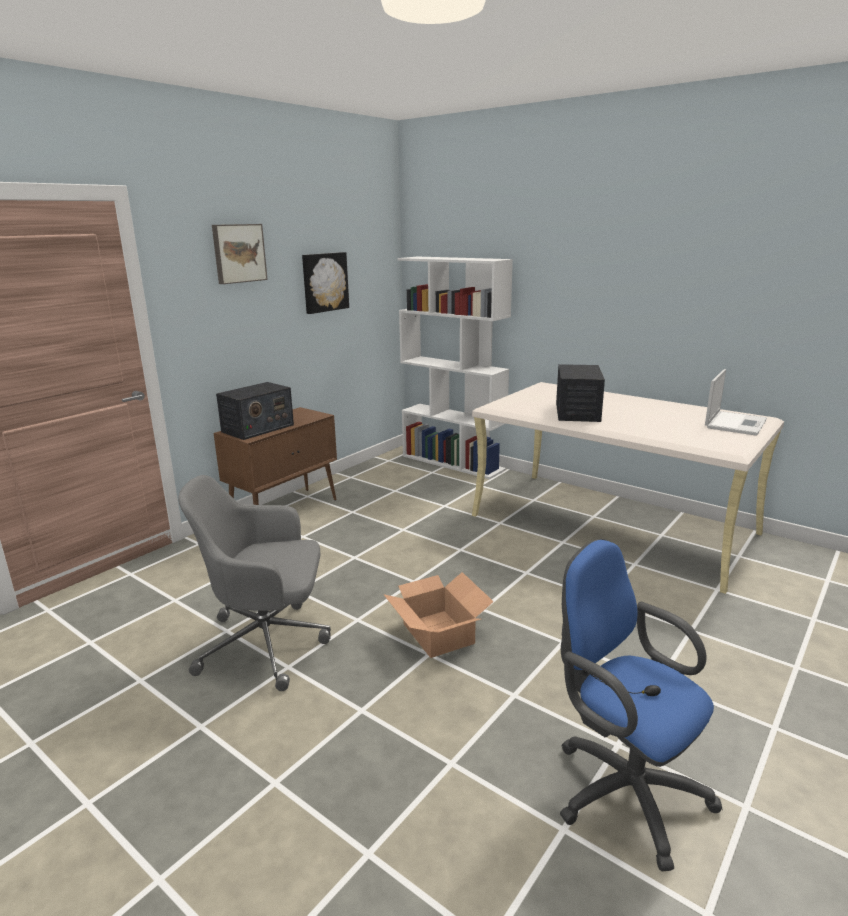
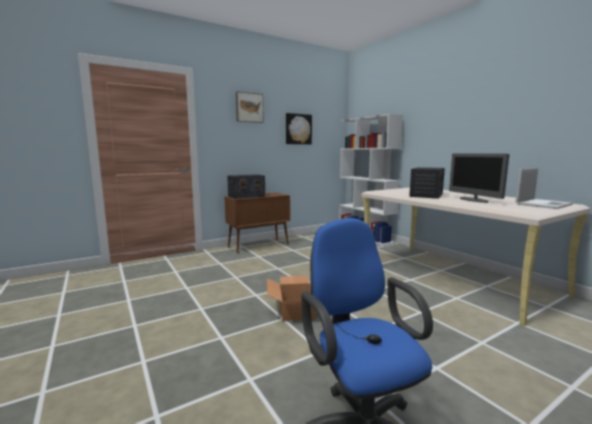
camera: 20 degrees right, 10 degrees down
(268, 644) = (200, 297): grey office chair -> none
(649, 421) = (473, 200): none -> monitor

